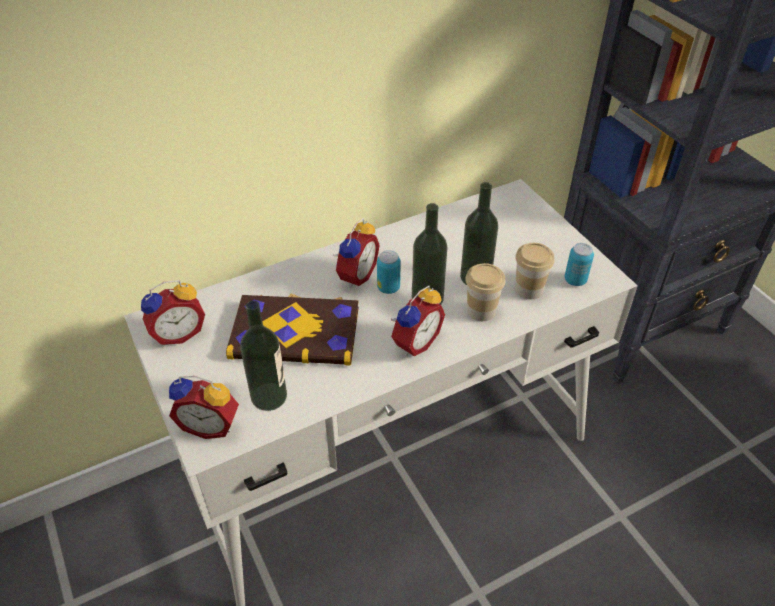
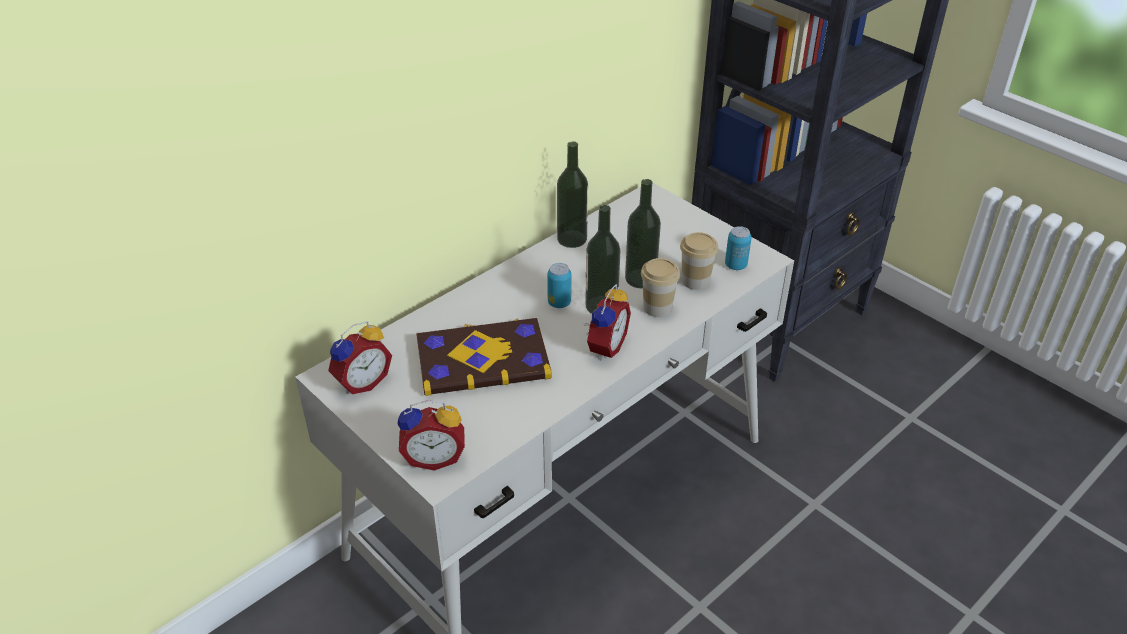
camera: 15 degrees left, 5 degrees down
(269, 396) = (481, 421): bottle -> bottle (572, 239)
(355, 275) = (521, 297): alarm clock -> none

